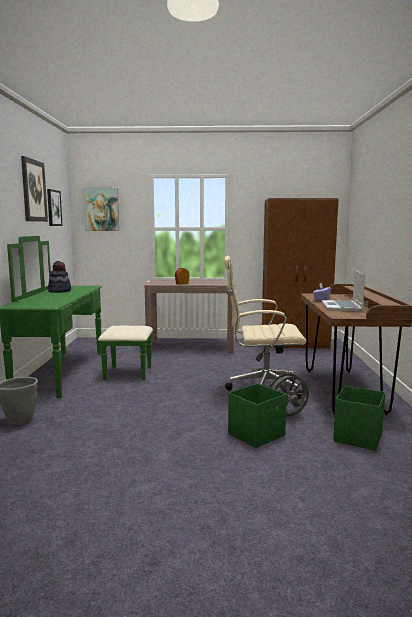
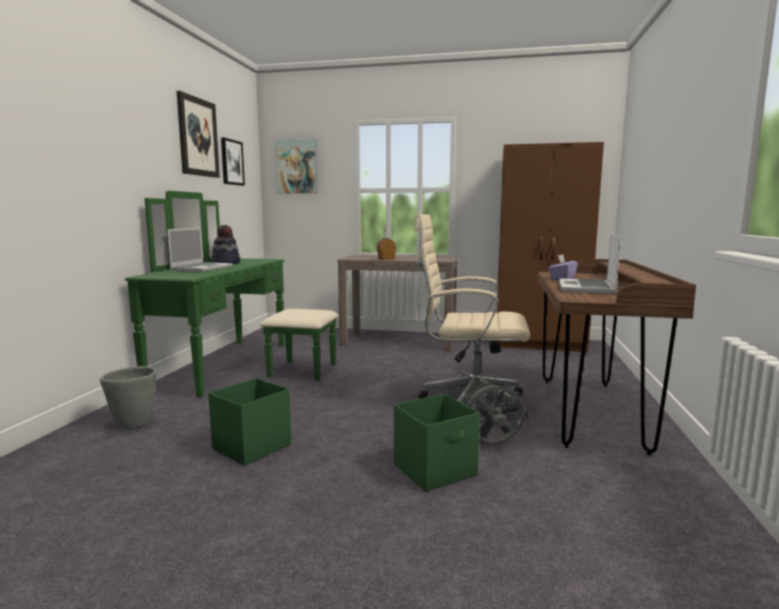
camera: 10 degrees right, 0 degrees up
(47, 297) = (201, 268): none -> laptop
(357, 437) = (592, 488): green storage box -> green storage box (251, 447)

